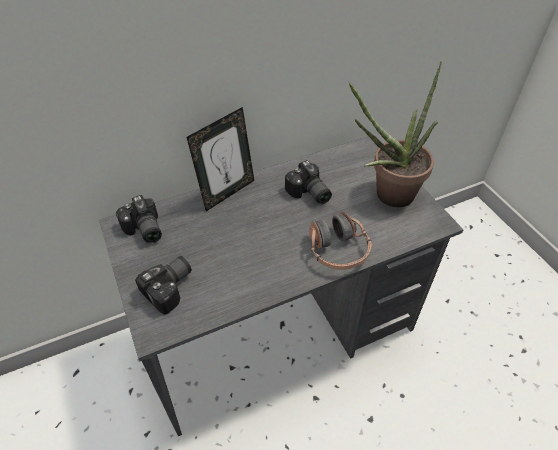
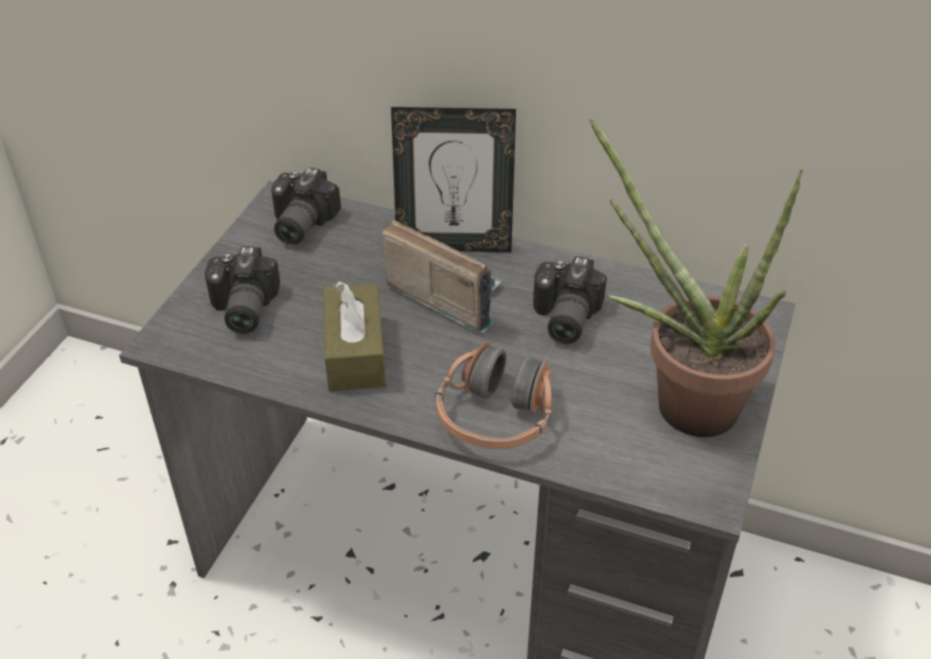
camera: 45 degrees right, 5 degrees down
(171, 289) = (240, 309): camera -> camera turned 90 degrees clockwise
(249, 268) = (355, 352): none -> brown tissue box
(253, 216) = (445, 295): none -> radio

